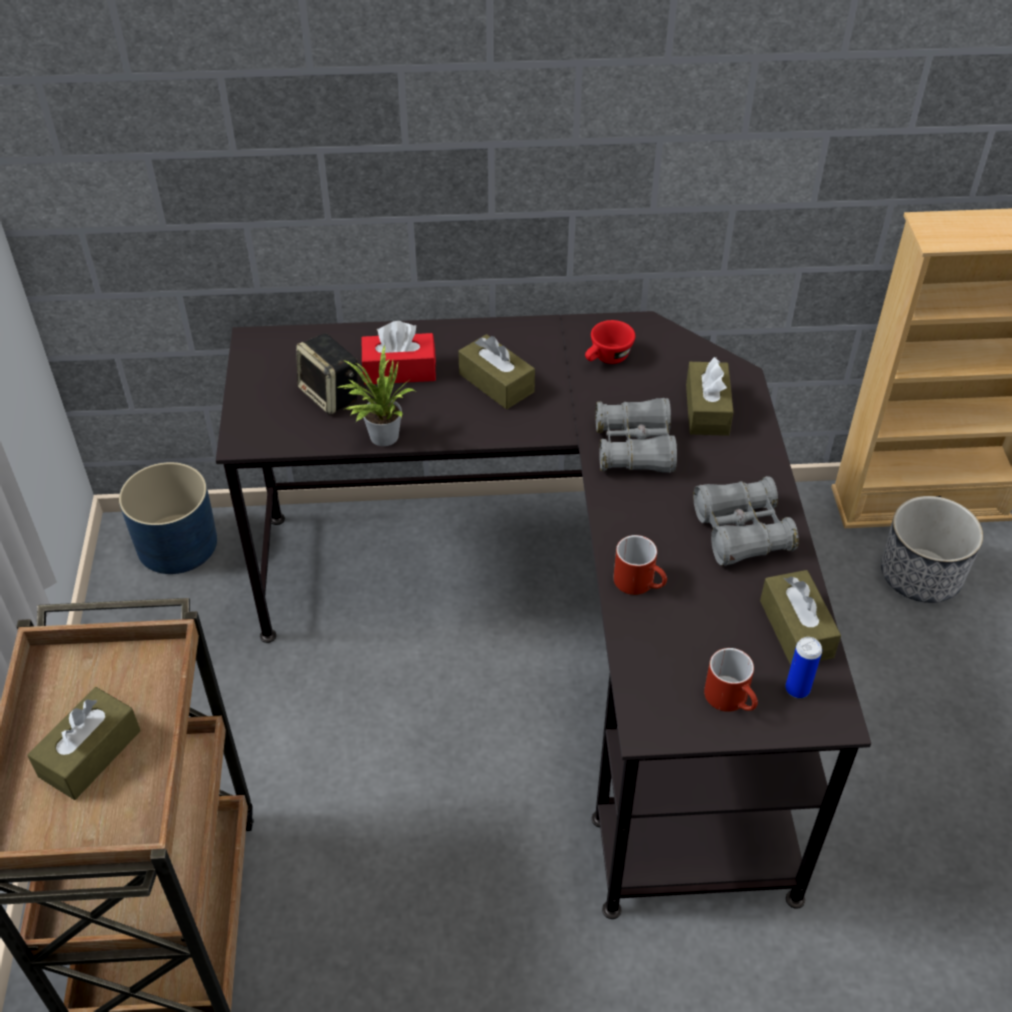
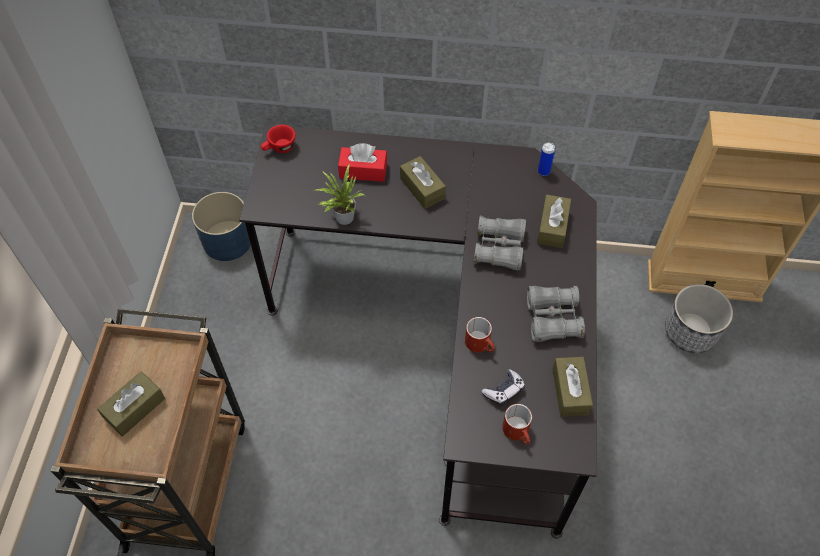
camera: 10 degrees right, 10 degrees up
(331, 395) = (317, 183): speaker -> none
(607, 359) = (496, 180): red cup -> red cup (279, 148)
(693, 643) = (504, 390): none -> game controller
(797, 689) = (560, 432): can -> can (543, 171)

